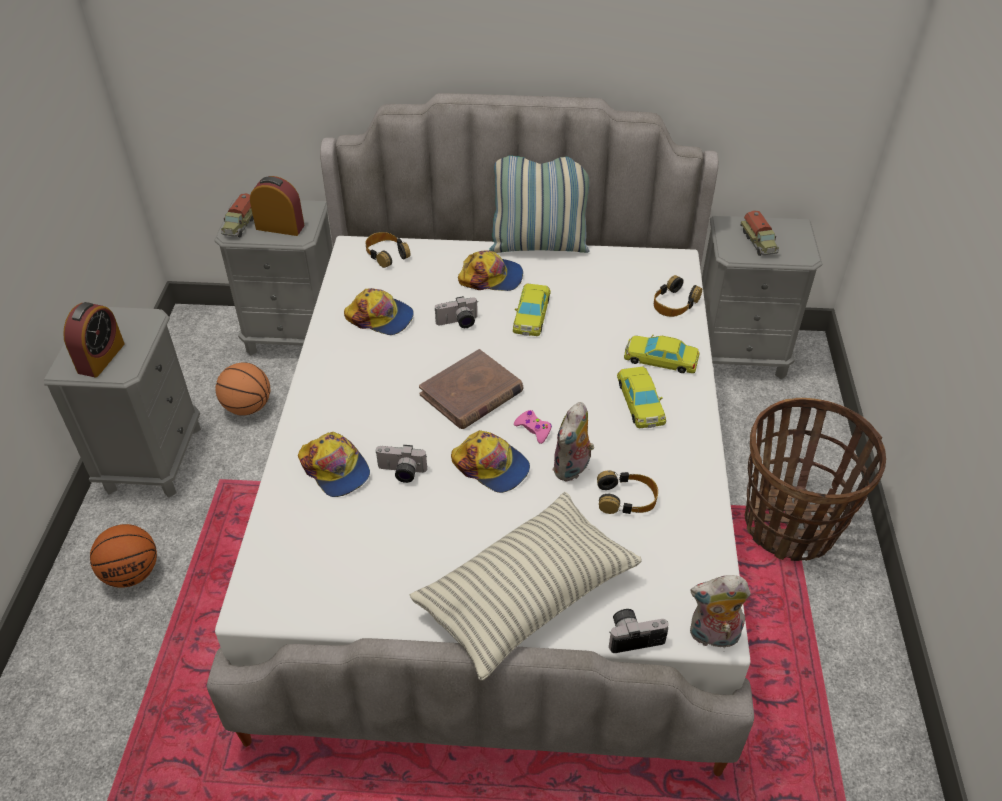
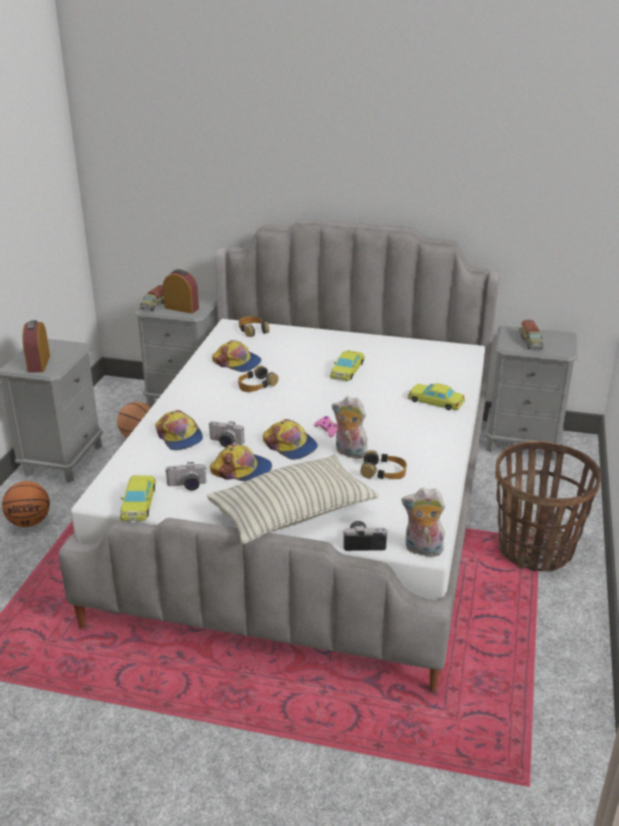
camera: 10 degrees right, 15 degrees down
(101, 358) = (39, 363): alarm clock -> alarm clock turned 150 degrees clockwise
(458, 323) = (292, 370): camera -> camera (187, 486)
(471, 393) = (289, 407): brown book -> none
(491, 277) = (324, 348): cap -> cap (242, 470)
(538, 246) = (365, 334): pillow -> none
(572, 469) = (349, 453): plush toy -> plush toy turned 75 degrees clockwise
(640, 402) = (412, 422): yellow toy car -> yellow toy car (138, 503)
(674, 303) = (456, 372): headphones -> headphones (256, 385)

